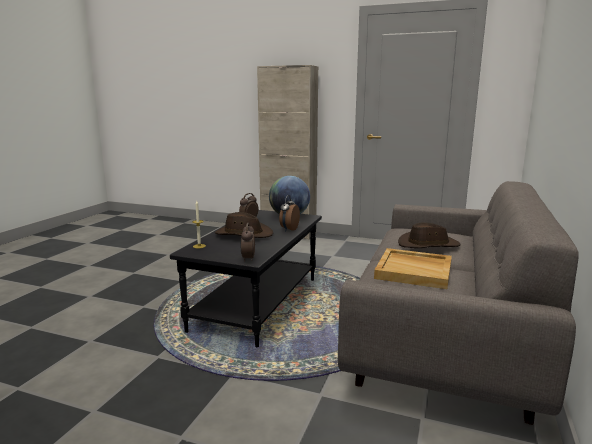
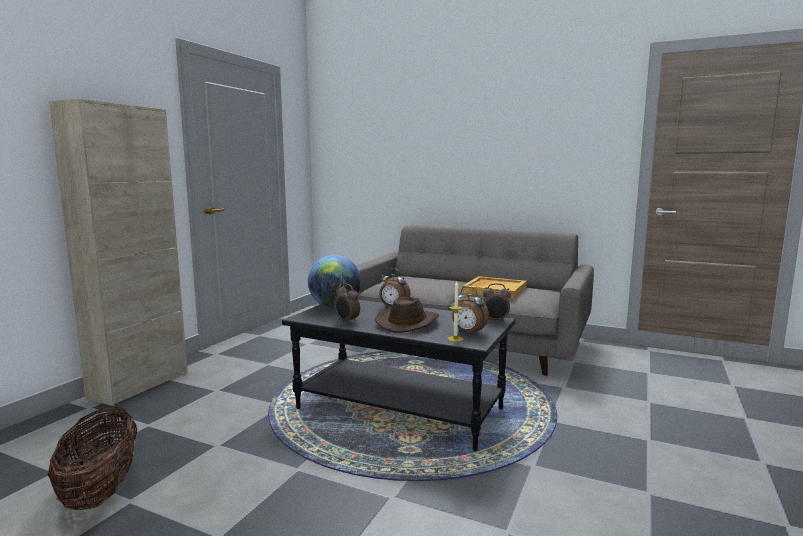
camera: 85 degrees left, 5 degrees down
(179, 248) = (101, 490): none -> basket
(213, 250) = (468, 333): none -> alarm clock
(428, 245) = (432, 282): brown hat -> none

